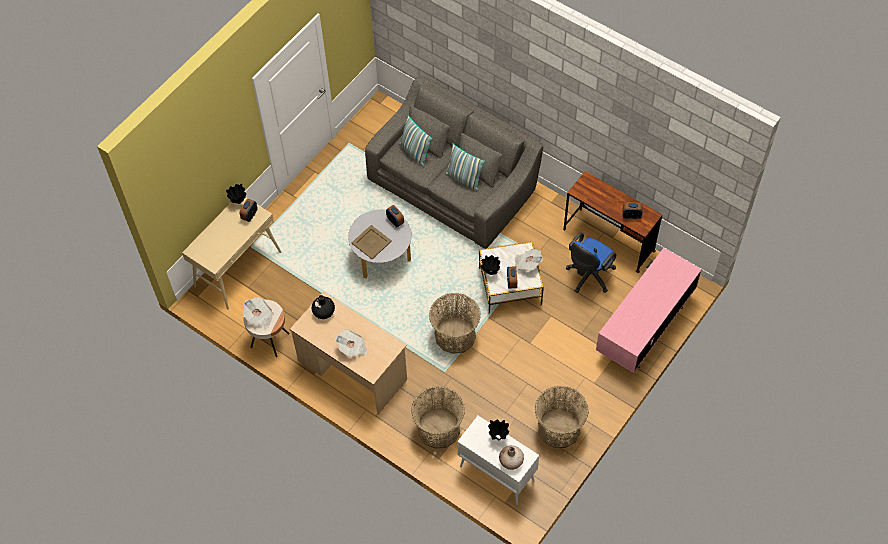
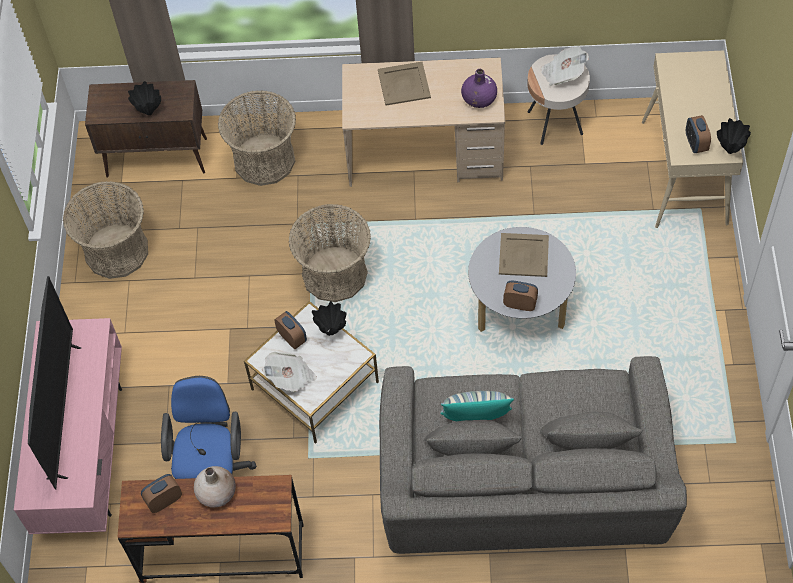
camera: 145 degrees right, 0 degrees up
(323, 312) = (479, 99): black vase -> purple vase
(352, 348) = (403, 84): newspaper -> beige tray
(414, 152) = (585, 410): pillow -> none
(496, 473) = (158, 157): white cabinet -> brown cabinet
(511, 461) = (114, 98): beige vase -> beige vase (216, 493)
(651, 299) = (64, 411): none -> television

